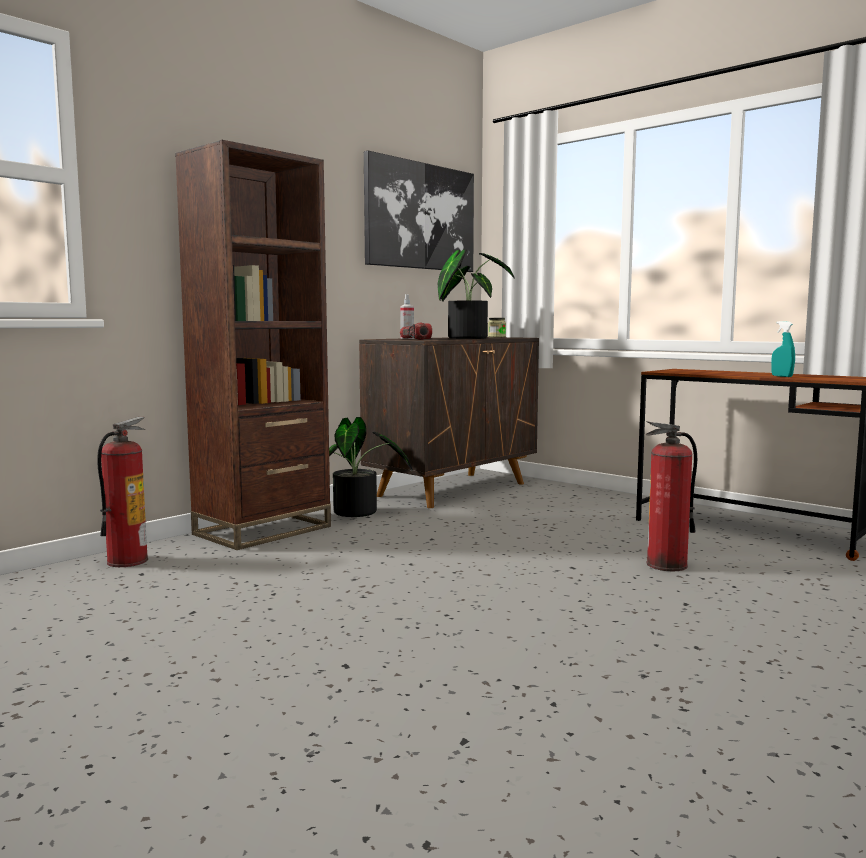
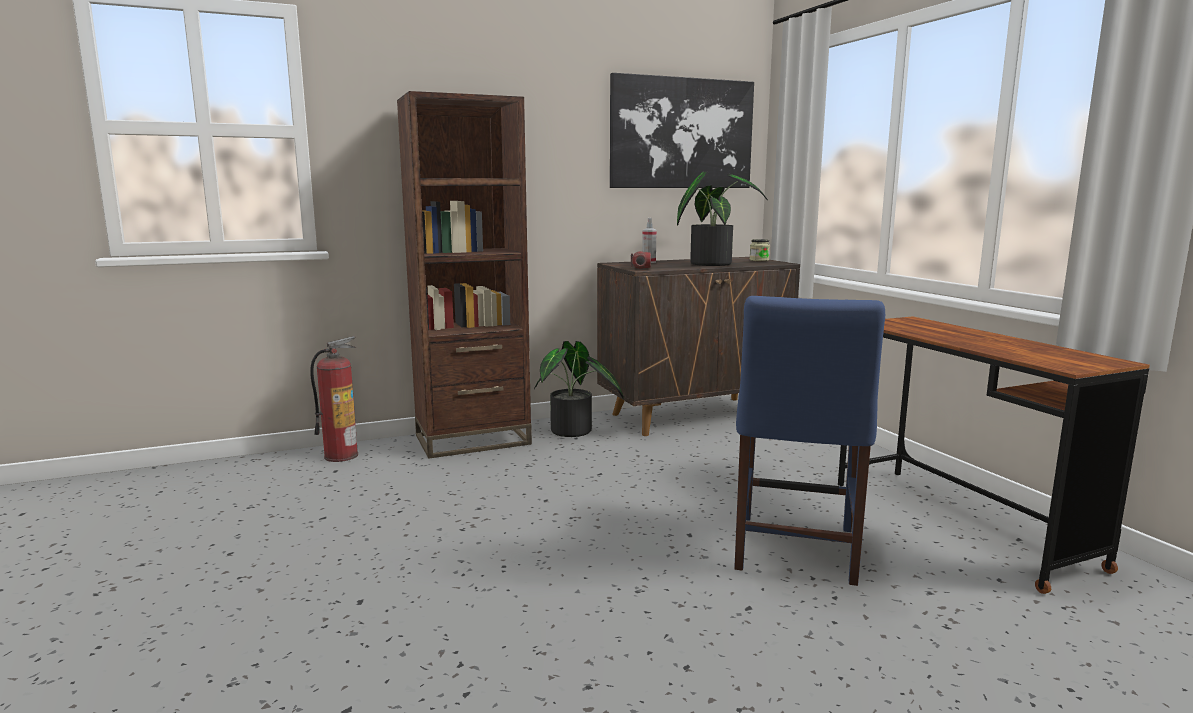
camera: 25 degrees right, 5 degrees up
(666, 565) = (794, 552): fire extinguisher -> blue chair
(782, 376) = (994, 348): turquoise spray bottle -> none

